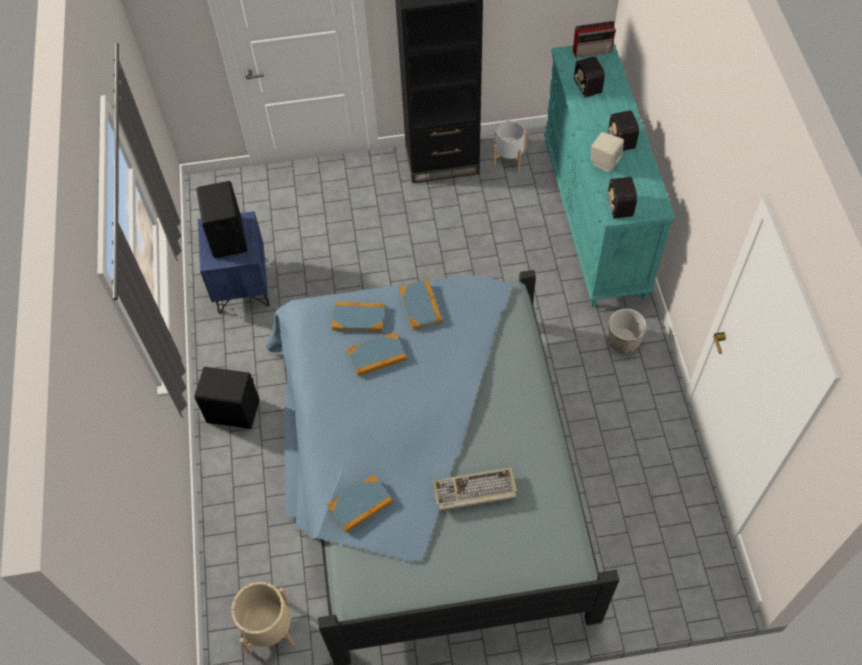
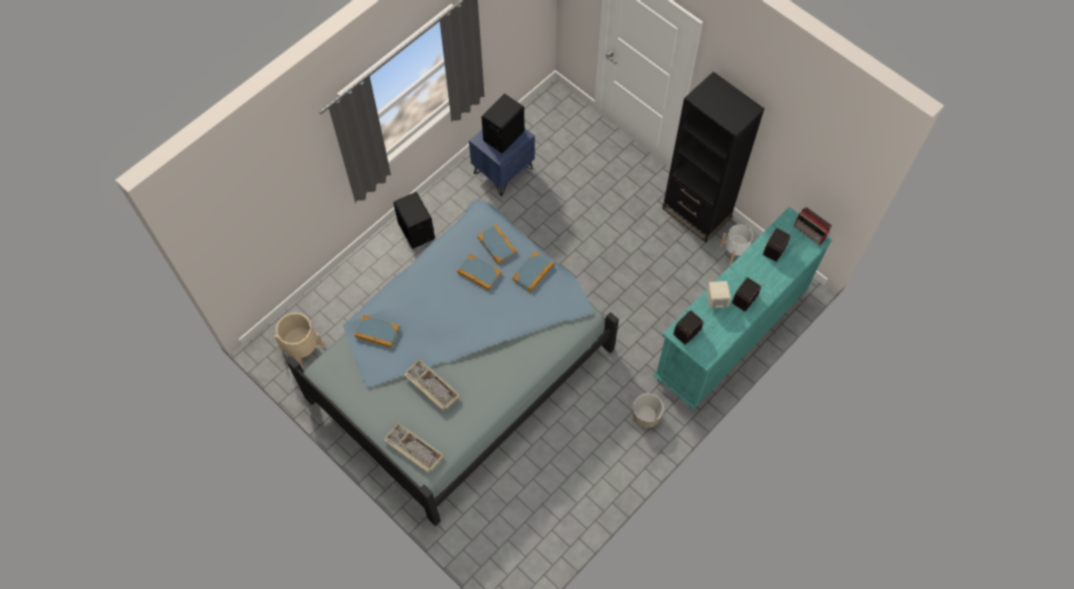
camera: 50 degrees right, 5 degrees up
(536, 561) = (412, 449): none -> keyboard

